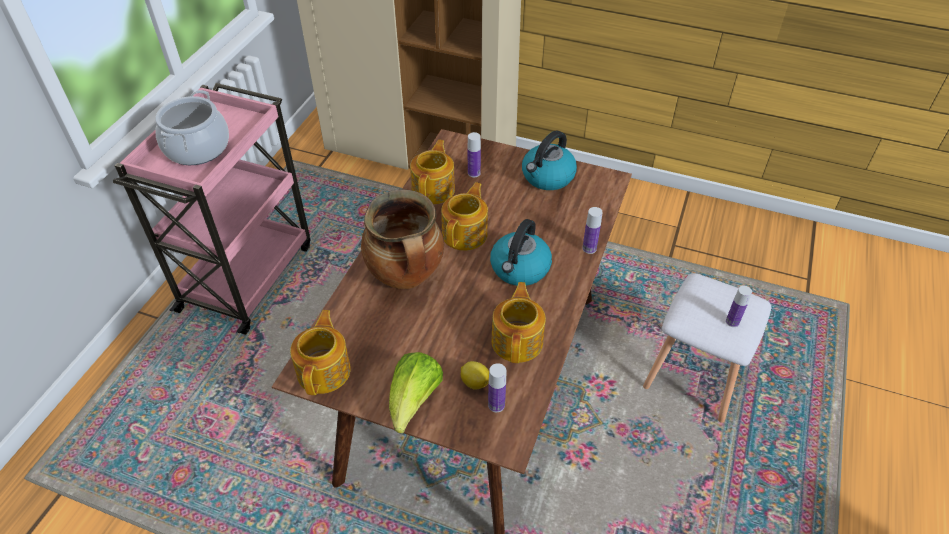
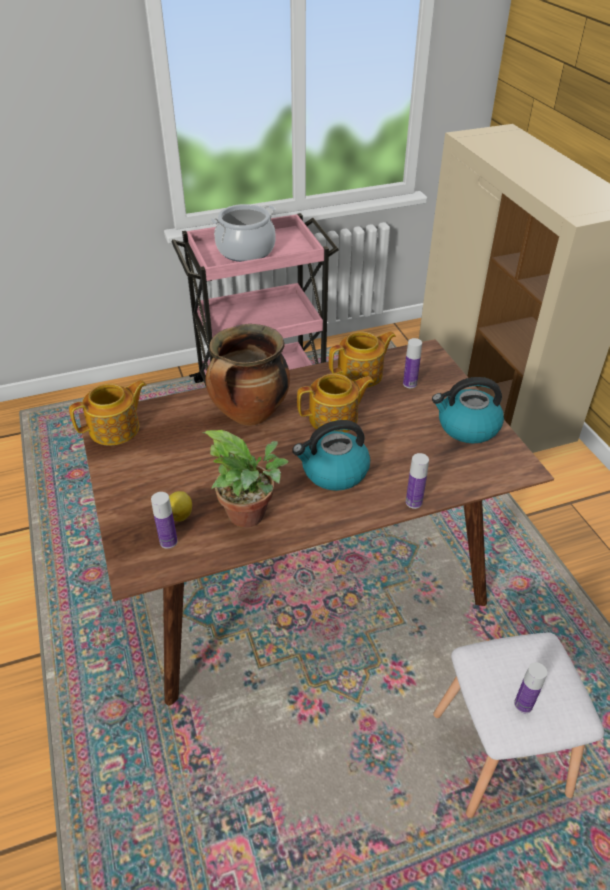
camera: 50 degrees right, 5 degrees down
(414, 402) = (128, 492): lettuce -> none
(518, 340) = (251, 516): teapot -> potted plant

